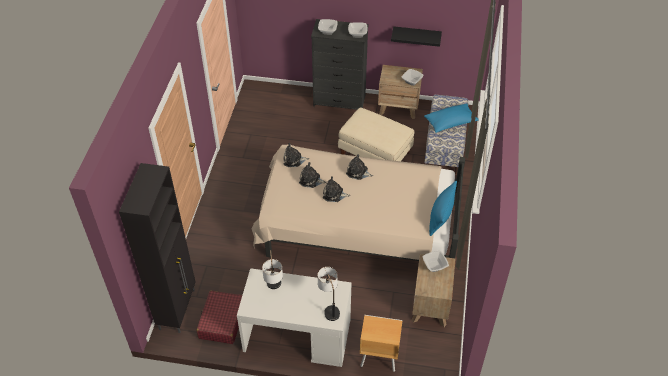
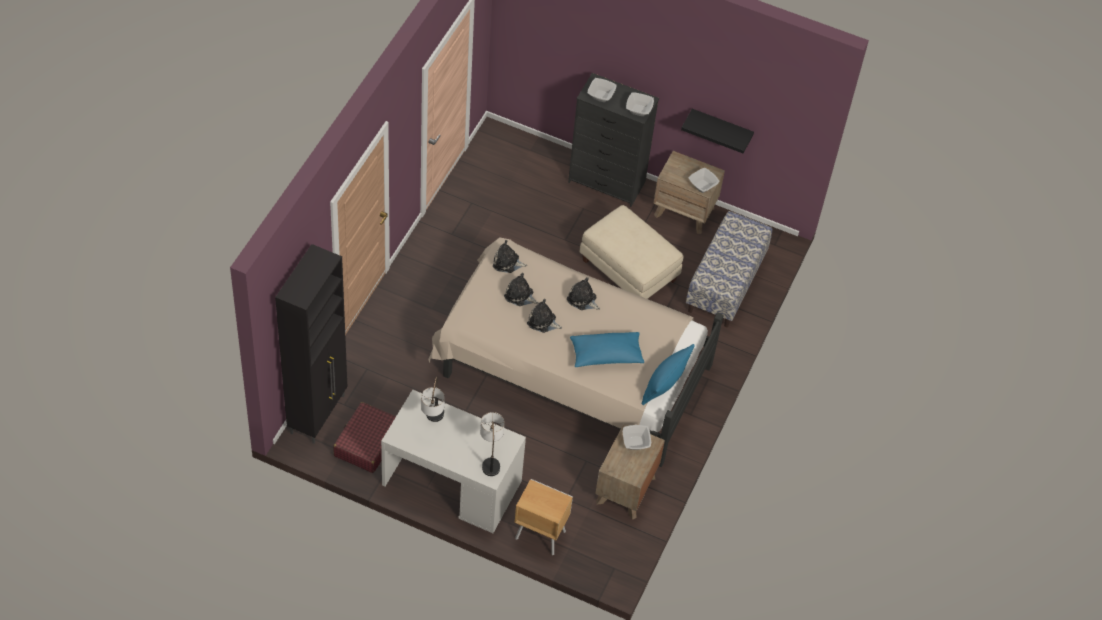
camera: 10 degrees right, 5 degrees up
(450, 123) = (734, 258): blue pillow -> blue pillow (606, 355)

